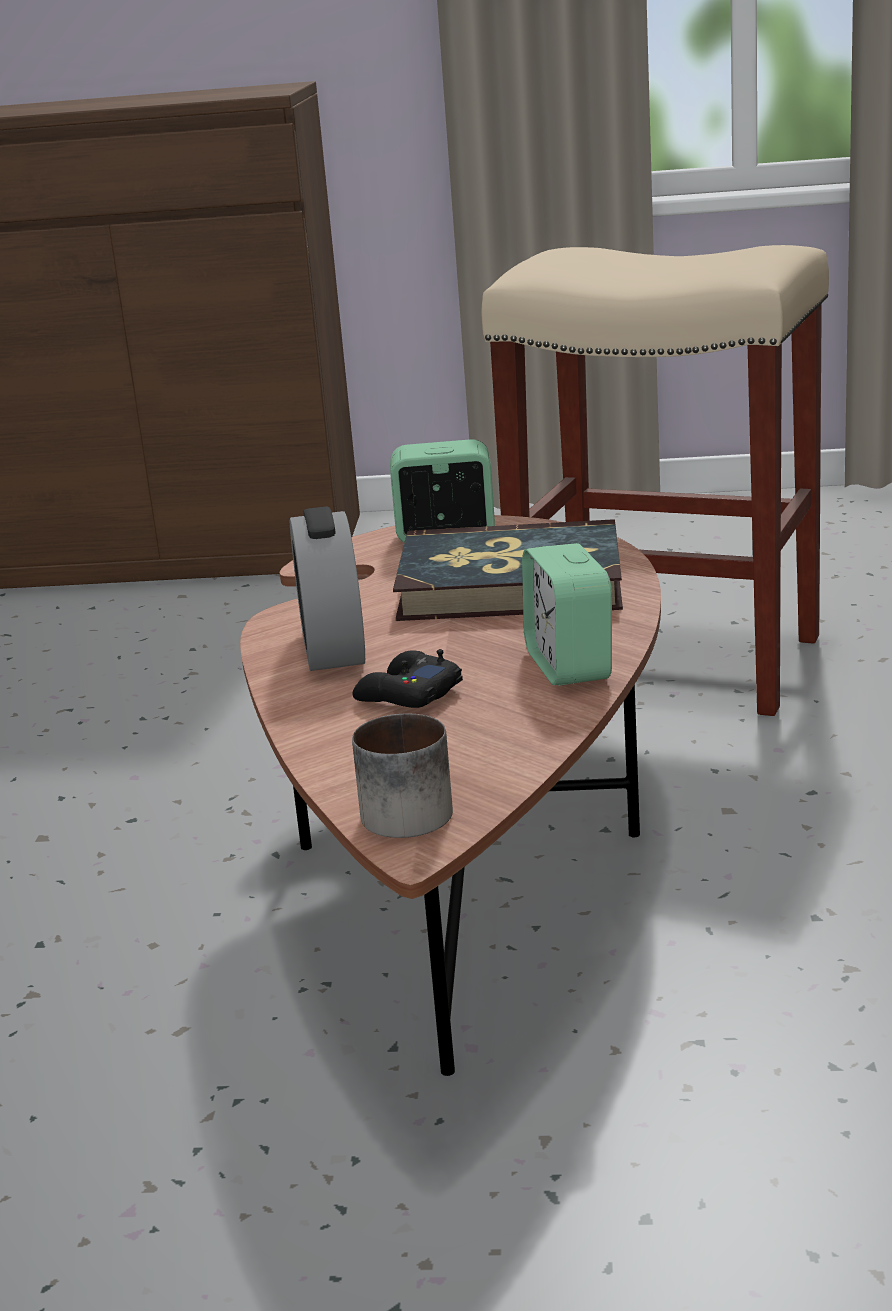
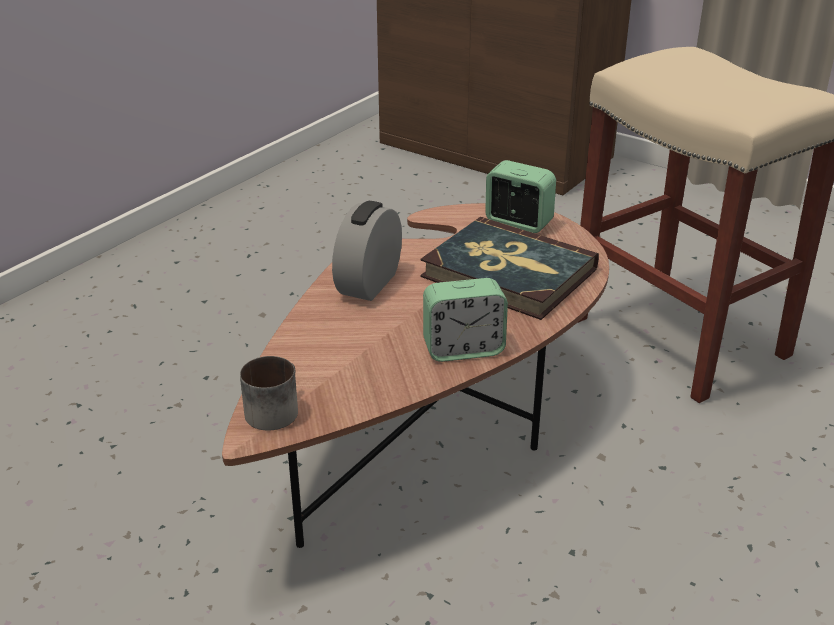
camera: 30 degrees right, 10 degrees up
(407, 694) = (365, 332): black game controller -> none
(569, 666) = (463, 349): alarm clock -> alarm clock turned 120 degrees counterclockwise

